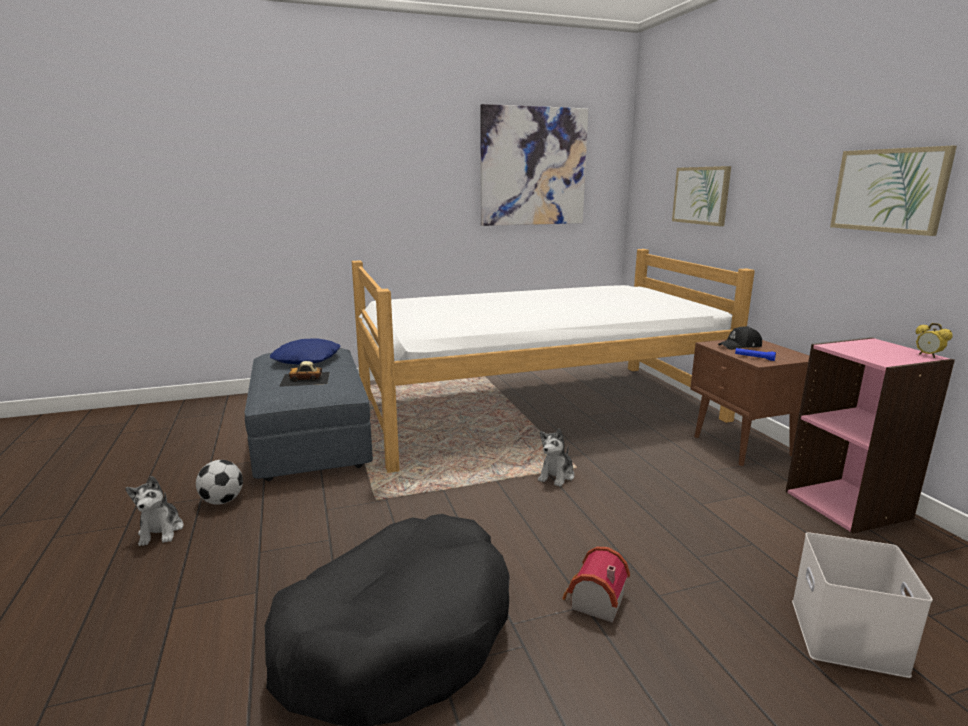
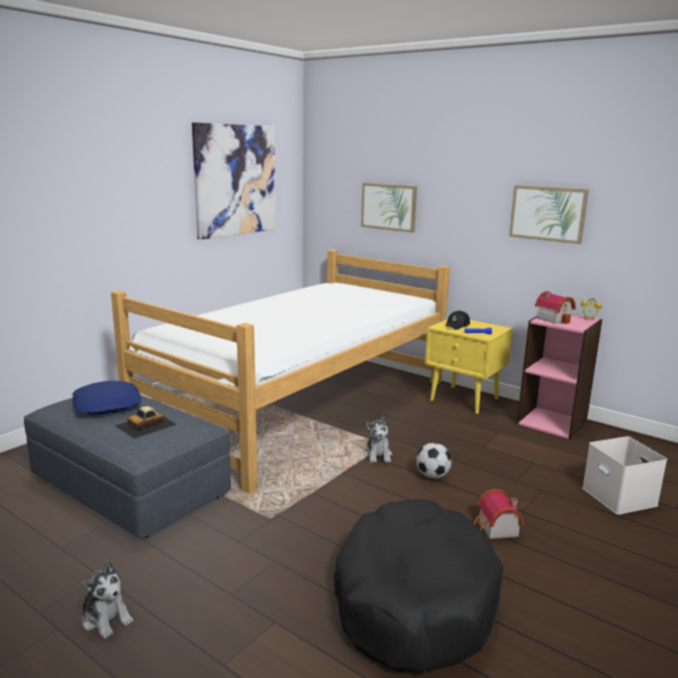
camera: 35 degrees left, 0 degrees up
(222, 501) = (127, 570): football -> football (432, 476)
(743, 446) = (464, 399): brown nightstand -> yellow nightstand
(859, 347) = (554, 319): none -> toy house

